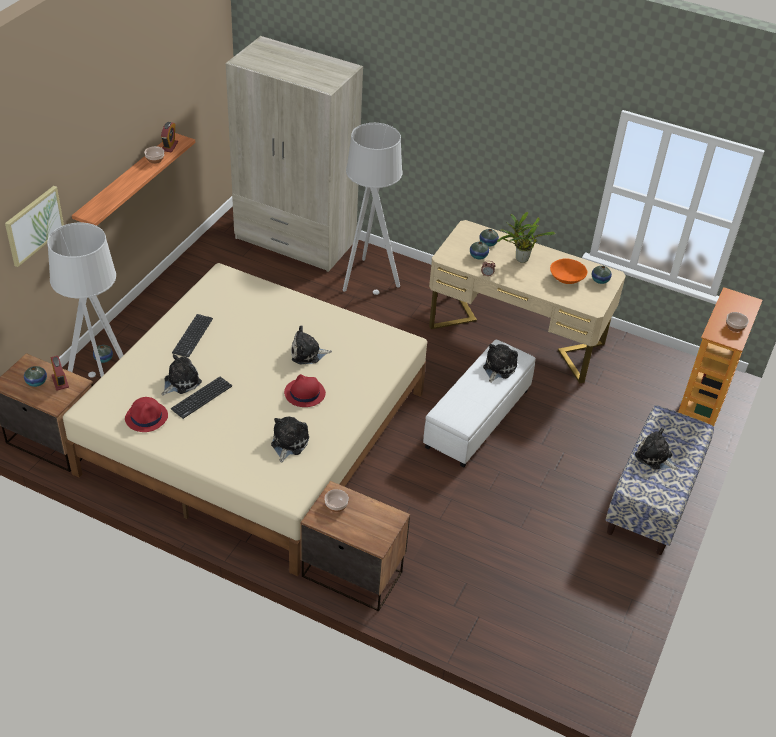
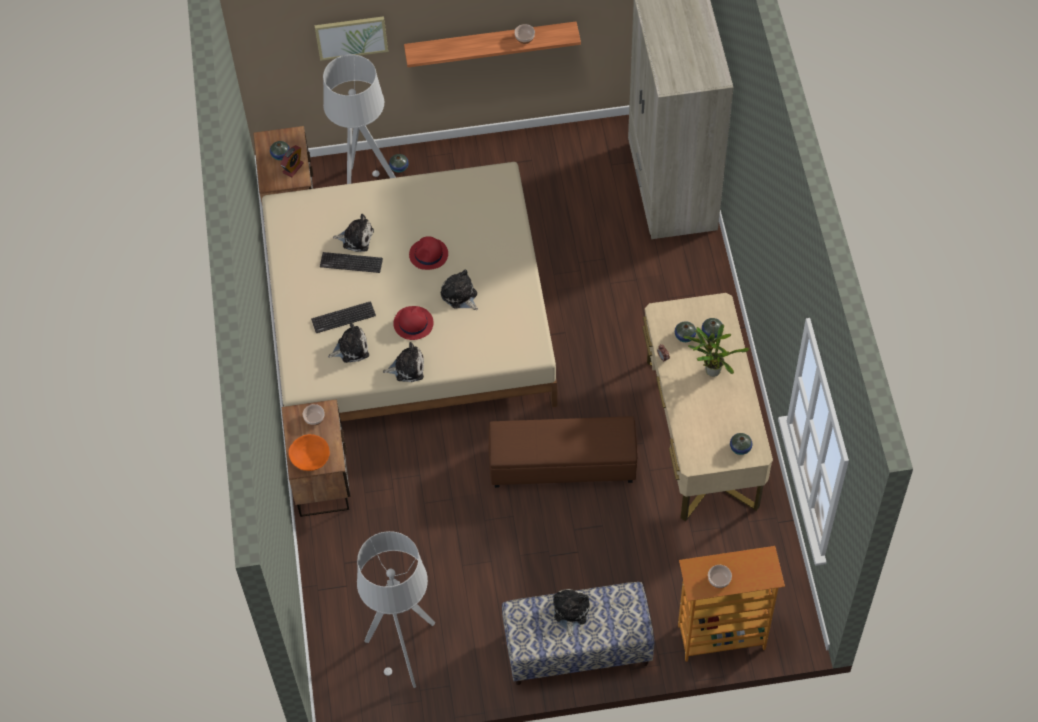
camera: 60 degrees right, 15 degrees up
(147, 417) = (302, 245): red hat -> red hat (429, 255)
(169, 146) = (552, 33): alarm clock -> none
(192, 336) = (412, 209): keyboard -> keyboard (343, 317)
(368, 279) = (671, 274): grey floor lamp -> grey floor lamp (404, 650)
(478, 419) = (562, 465): white ottoman -> brown ottoman
(498, 368) = (594, 439): plush toy -> plush toy (407, 368)
(566, 279) = (716, 420): orange bowl -> orange bowl (310, 458)

